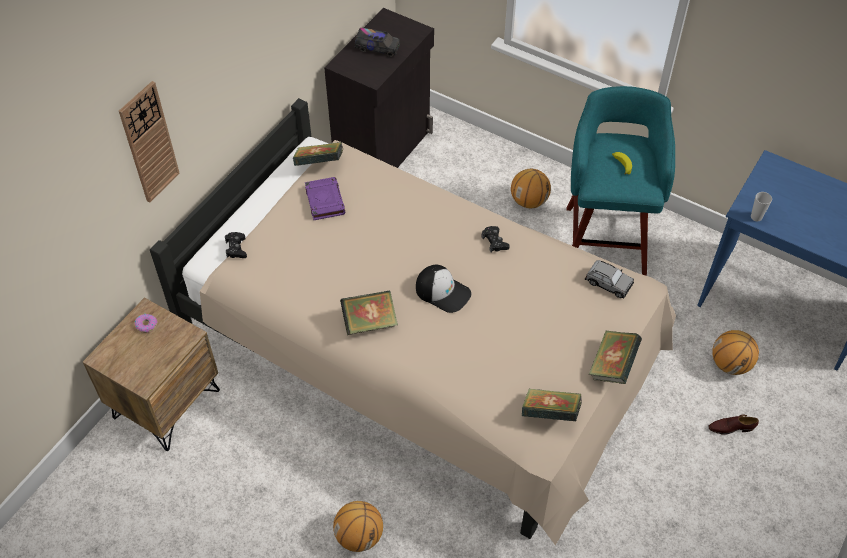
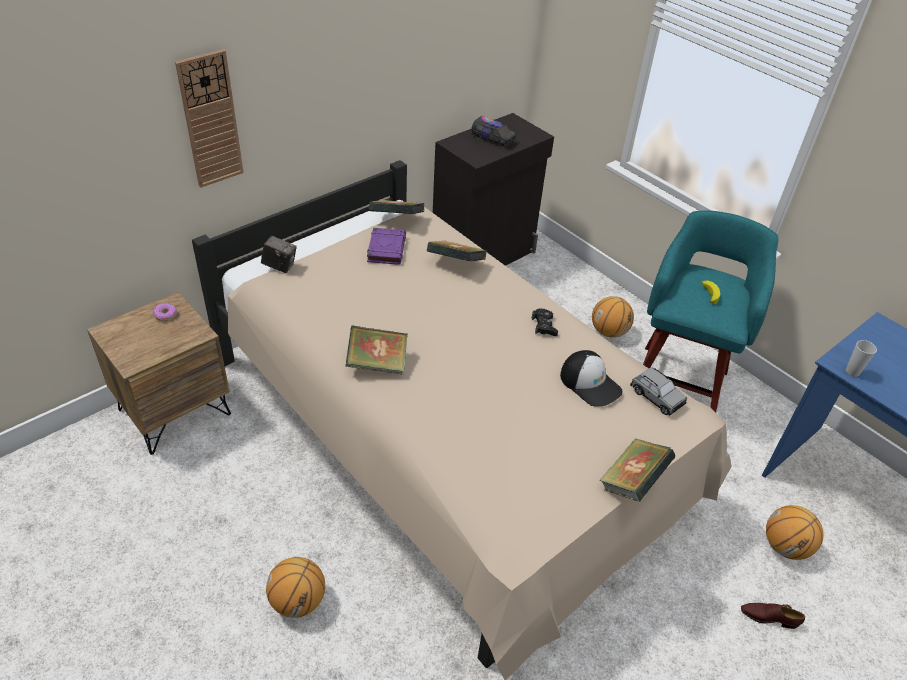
camera: 15 degrees right, 10 degrees down
(236, 248) = (280, 266): black game controller -> camera
(443, 291) = (468, 356): cap -> cap (590, 383)
(550, 414) = (538, 511): book -> book (456, 264)

